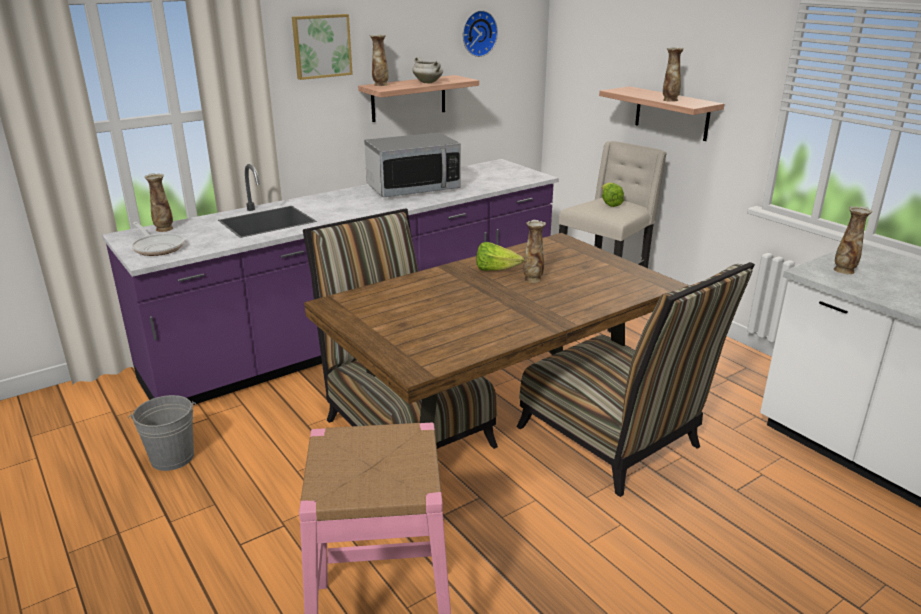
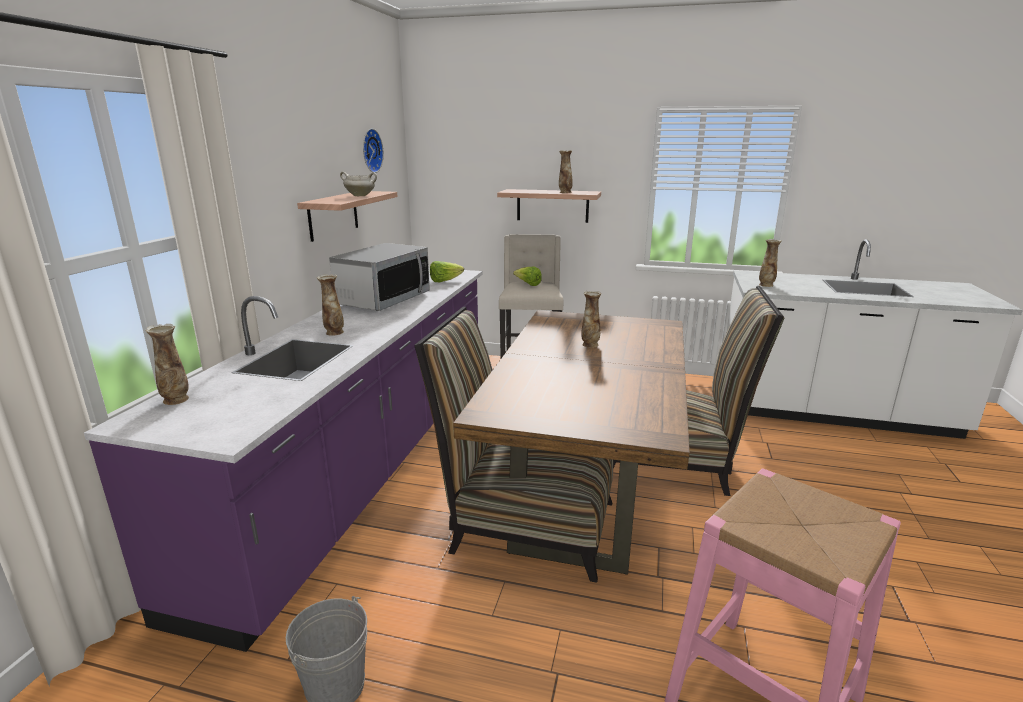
camera: 40 degrees left, 5 degrees down
(157, 247) = (213, 420): frying pan -> none
(321, 46) = (265, 159): picture -> none
(380, 85) = (321, 200): vase -> vase (334, 332)
(495, 270) = (552, 346): lettuce -> lettuce (445, 281)

